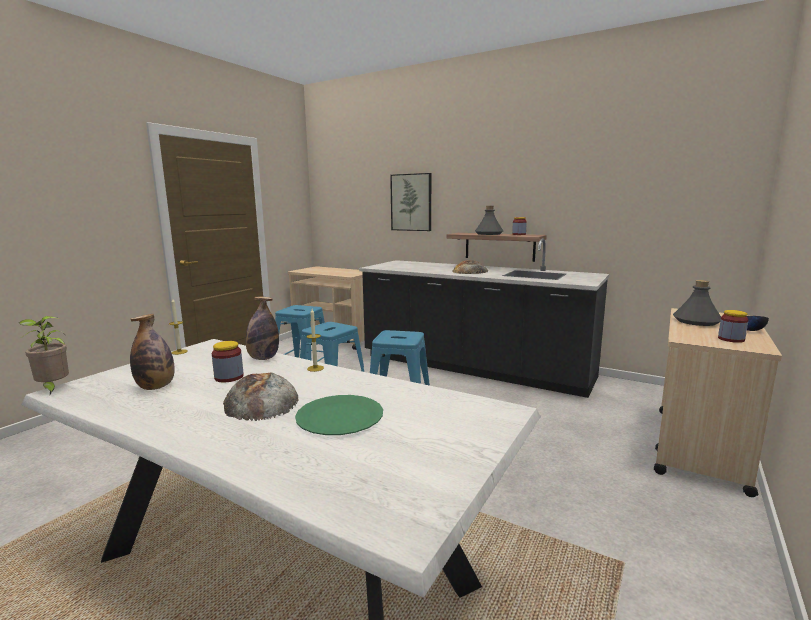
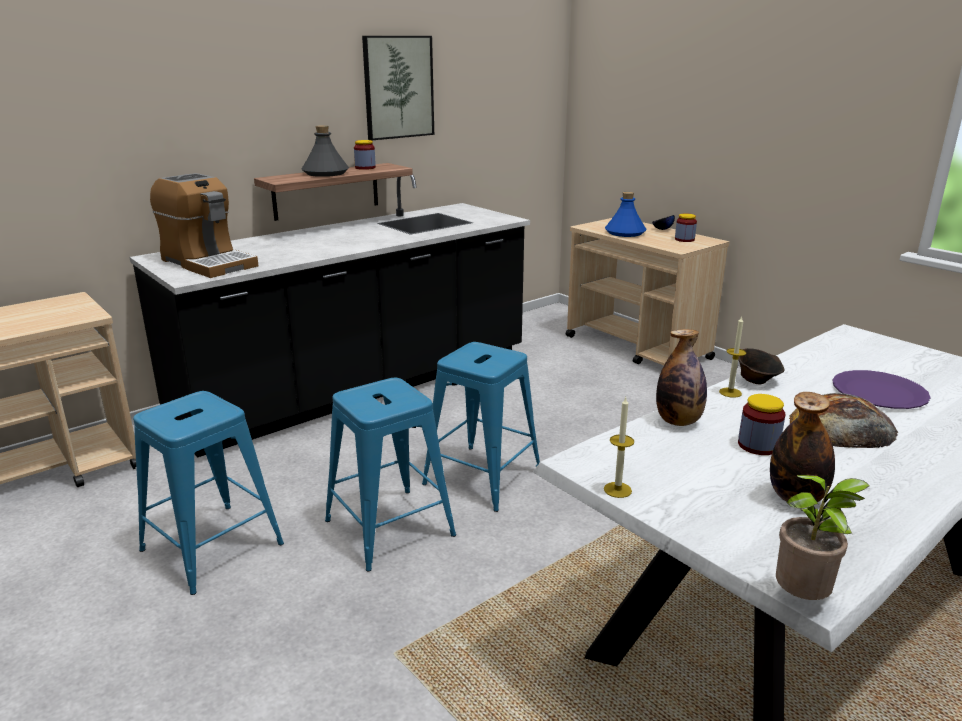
camera: 70 degrees left, 10 degrees up
(339, 417) = (879, 392): green plate -> purple plate
(342, 375) = (757, 381): none -> brown bowl
(398, 265) = (208, 263): none -> coffee machine
(411, 202) = (143, 128): picture -> picture (398, 87)
(470, 271) = (351, 239): bread -> none
(696, 321) = (625, 233): grey bottle -> blue bottle

